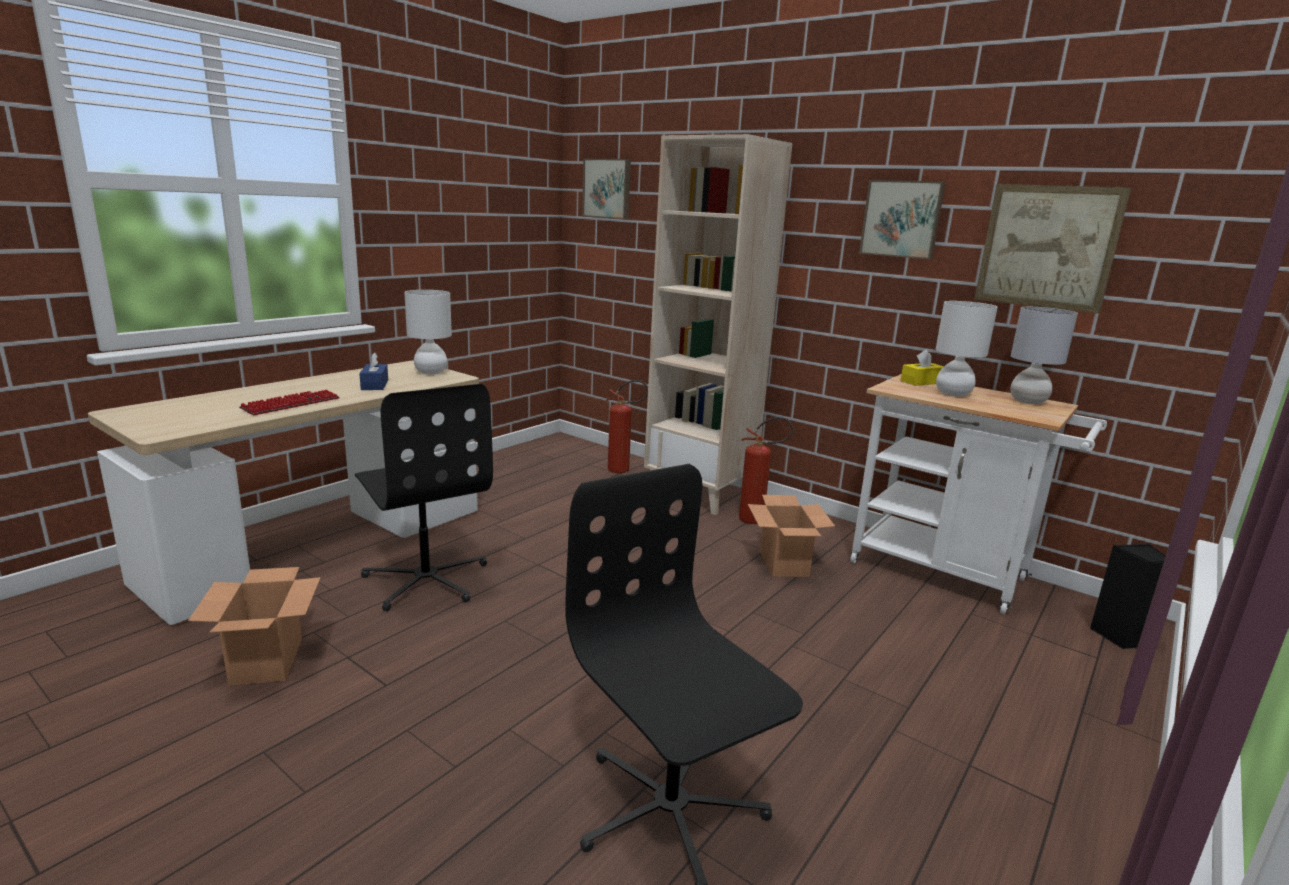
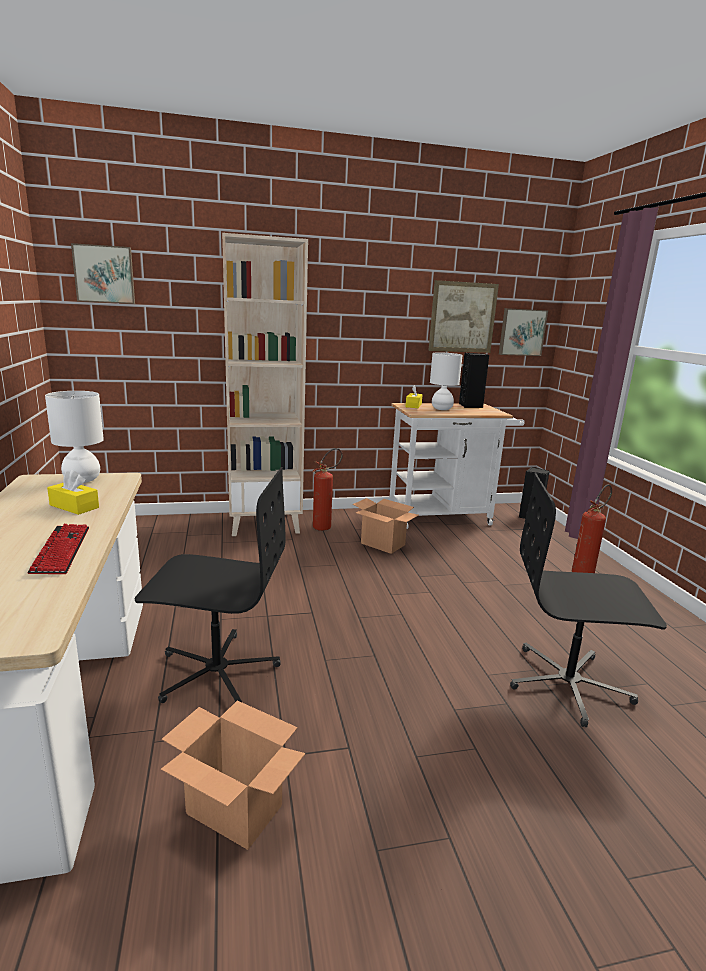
camera: 50 degrees left, 0 degrees up
(374, 385) = (74, 506): blue tissue box -> yellow tissue box
(623, 470) = (185, 528): fire extinguisher -> fire extinguisher (585, 572)
(902, 219) = (380, 302): picture -> picture (521, 332)
(1028, 401) = (471, 406): grey table lamp -> black speaker

